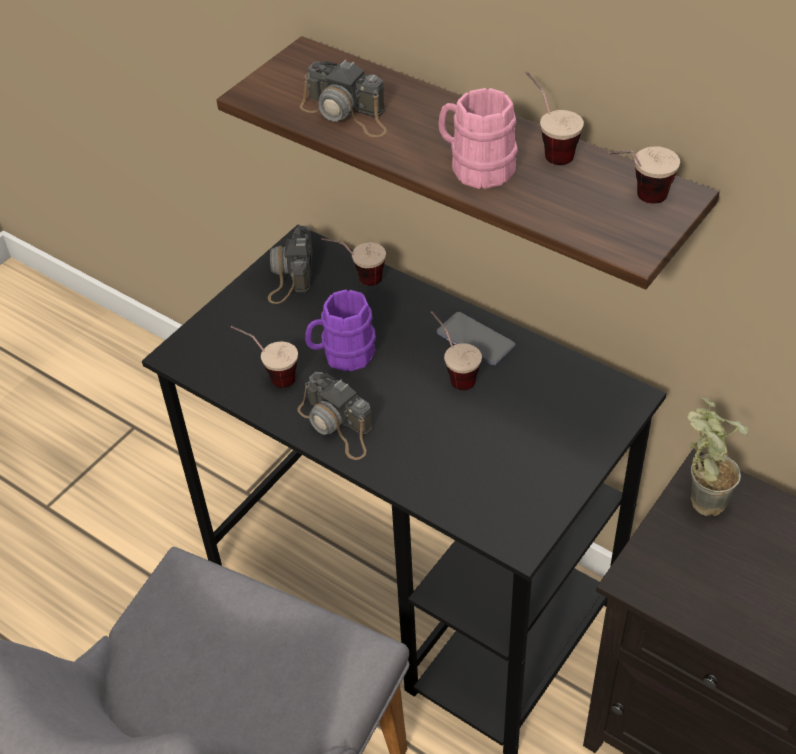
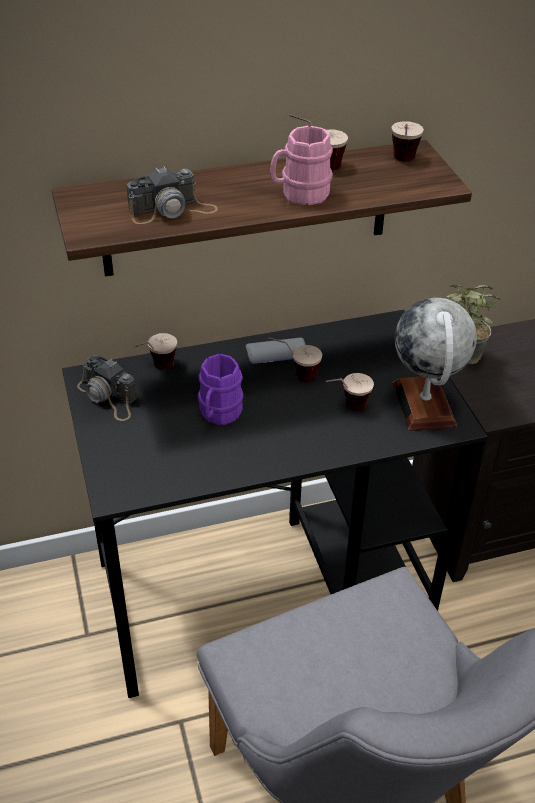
camera: 55 degrees left, 5 degrees down
(269, 376) = (195, 458): cup -> cup (346, 410)
(337, 425) = (279, 450): camera -> none
(521, 496) = (424, 404): none -> globe

